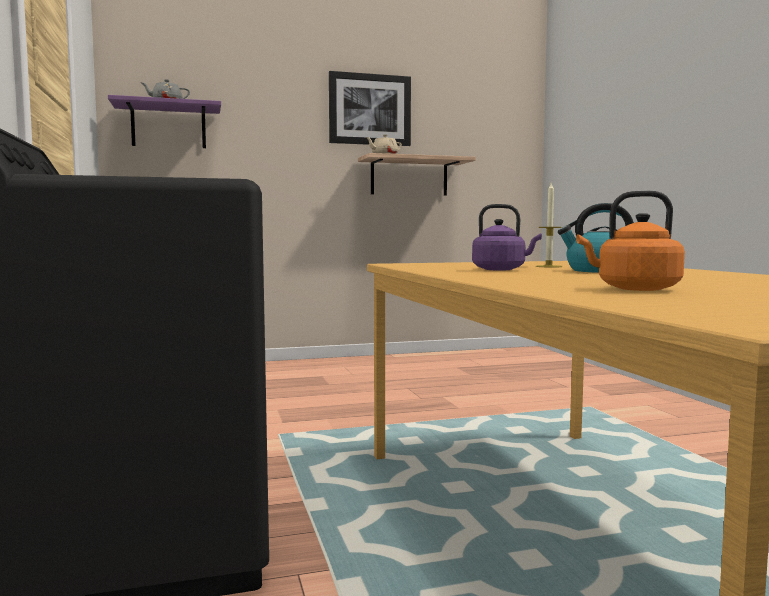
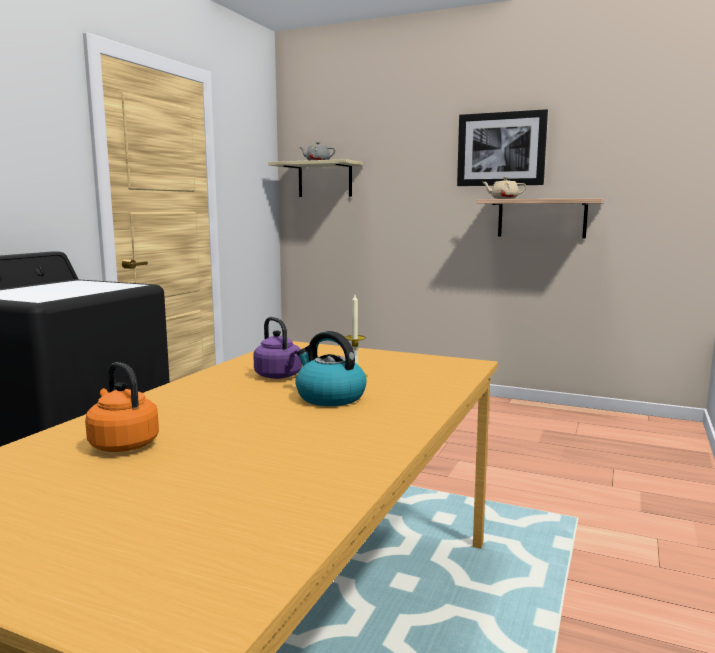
camera: 40 degrees right, 5 degrees up
(168, 127) = (325, 180): purple shelf -> beige shelf

